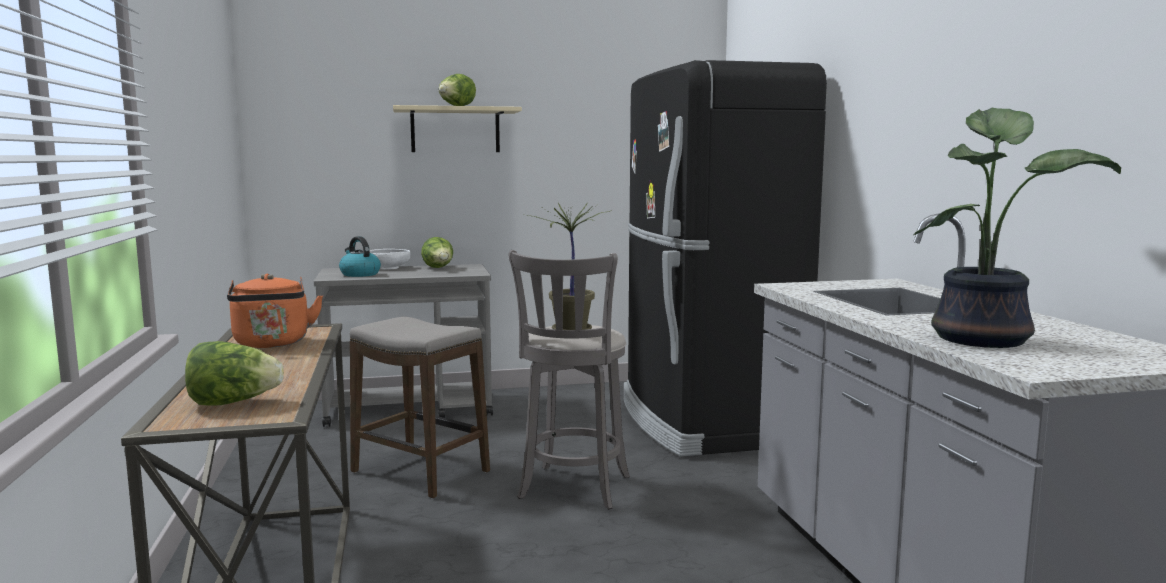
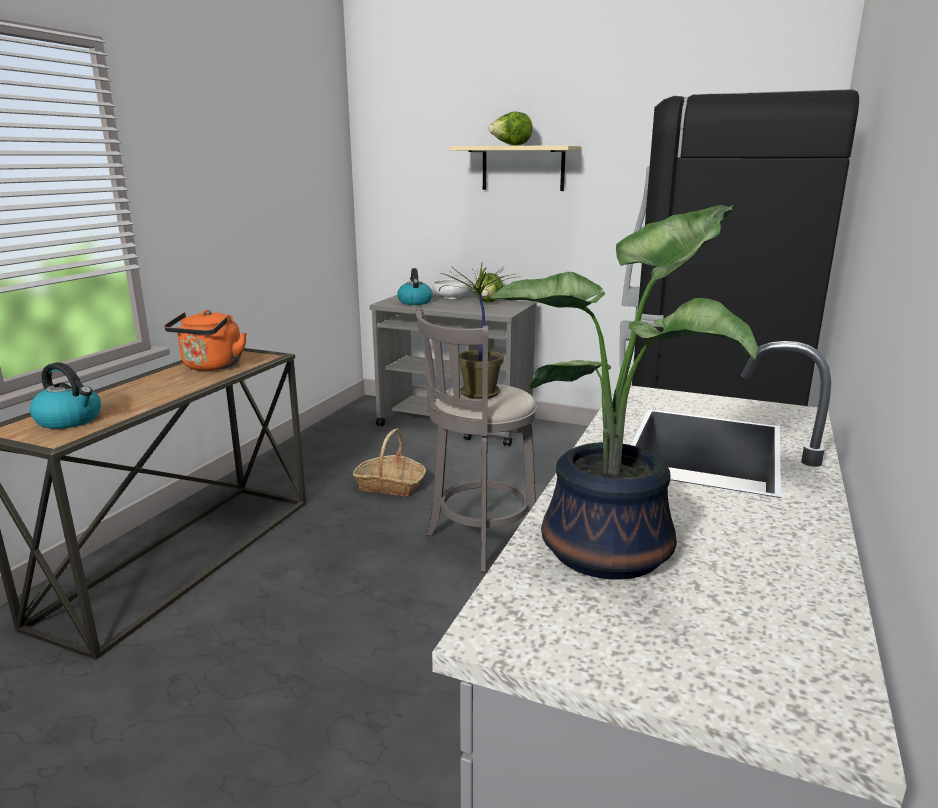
camera: 35 degrees right, 10 degrees up
(233, 403) = (70, 420): lettuce -> kettle
(420, 471) = (390, 485): stool -> basket

